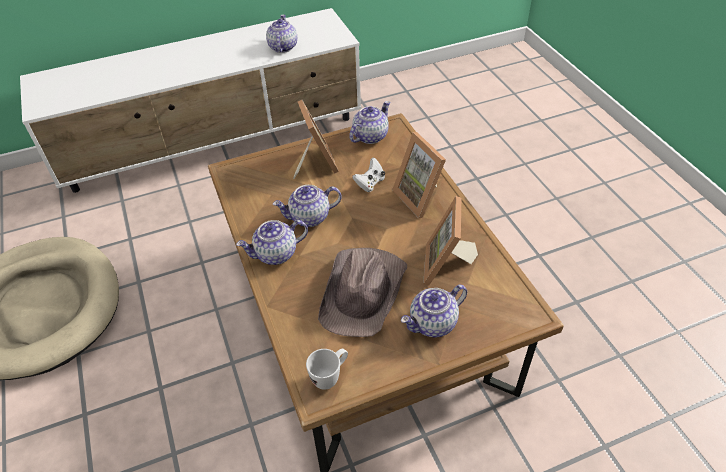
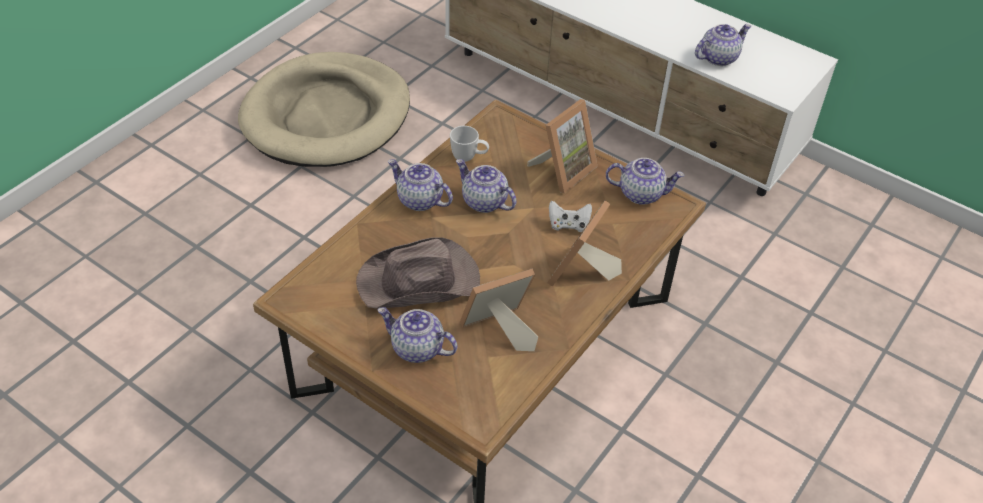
camera: 55 degrees right, 0 degrees up
(330, 376) = (311, 299): white mug -> white mug (469, 157)

